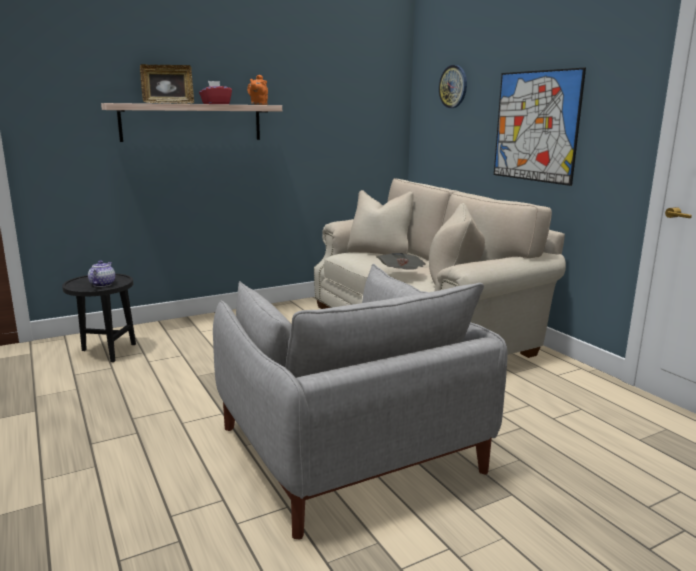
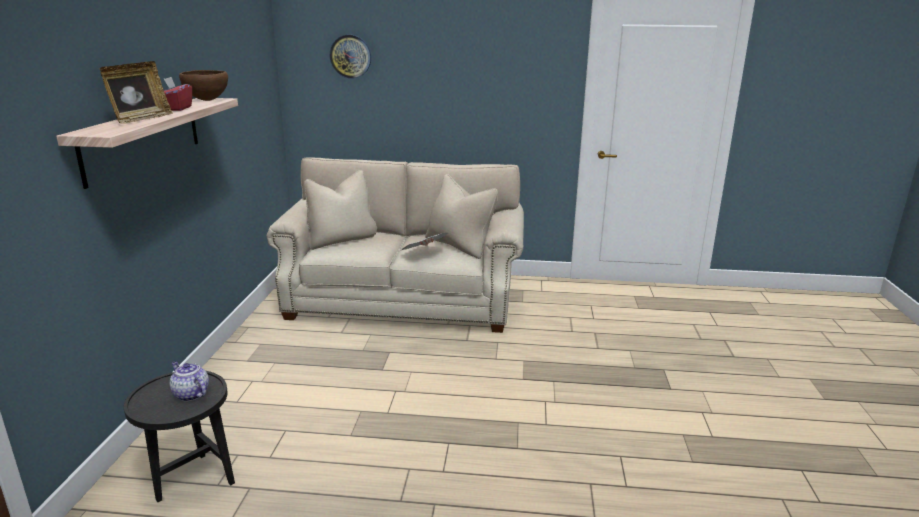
camera: 55 degrees left, 5 degrees up
(258, 104) = (207, 100): orange teapot -> brown bowl
(347, 449) = (565, 404): grey armchair -> none
(535, 126) = (466, 96): picture -> none

